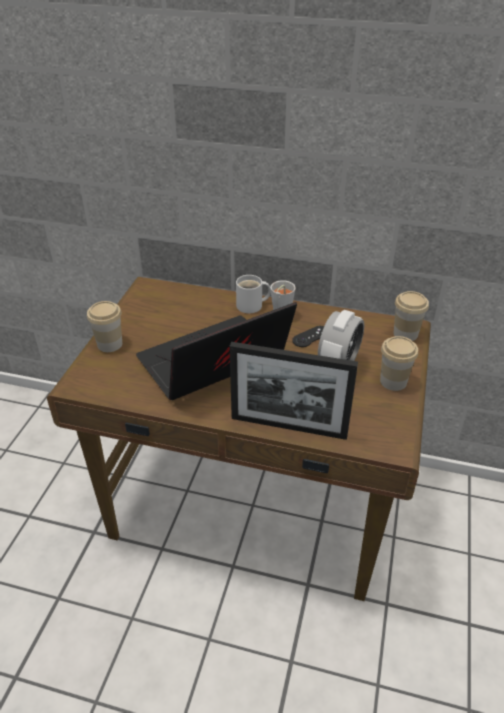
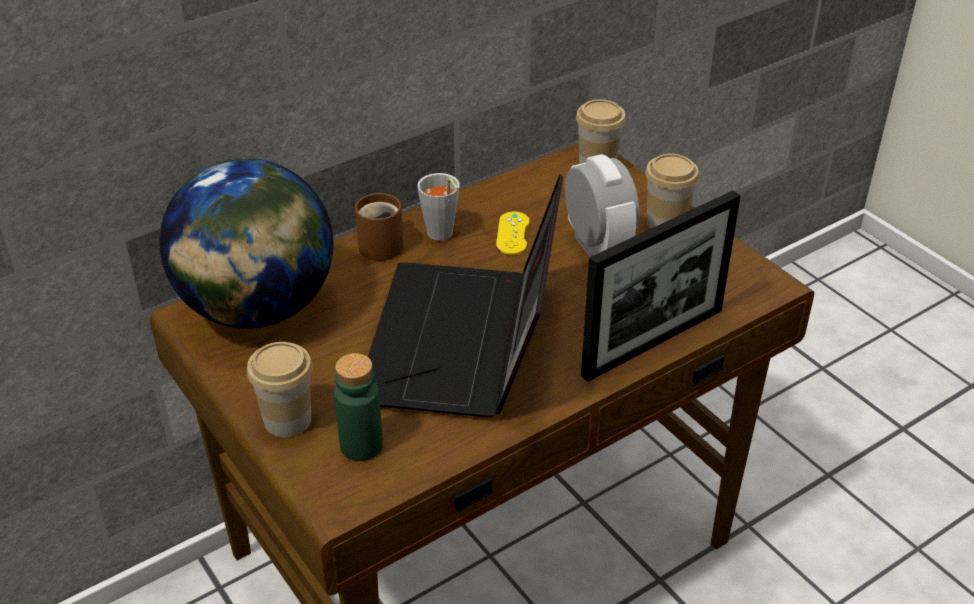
camera: 50 degrees left, 0 degrees up
(114, 372) = (361, 445): none -> green bottle
(168, 298) = (258, 308): none -> globe
(252, 306) = (384, 244): white mug -> brown mug
(311, 336) = (512, 233): black game controller -> yellow game controller

